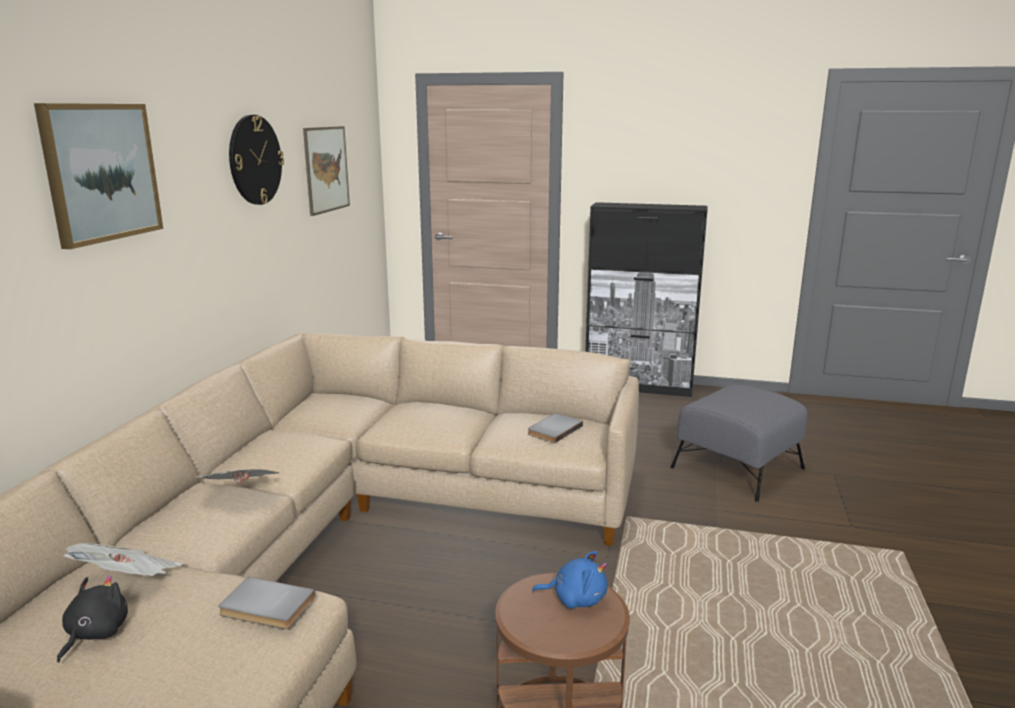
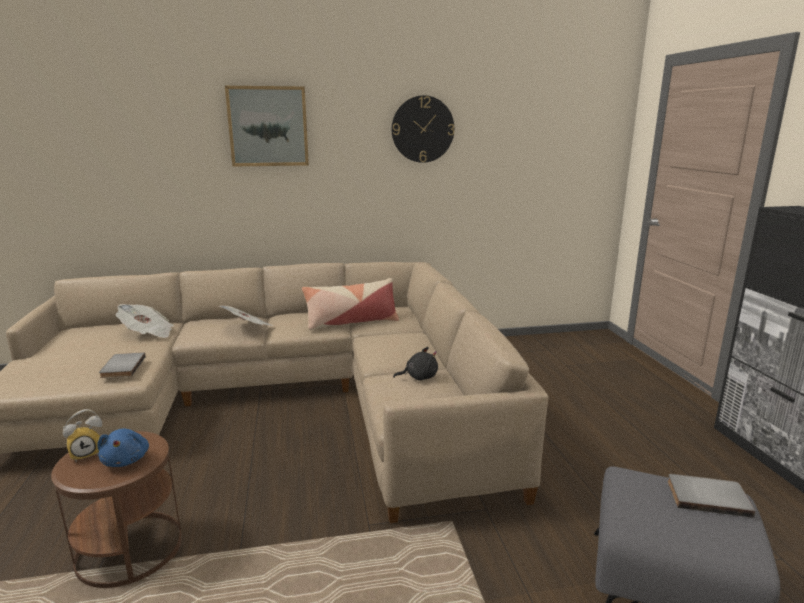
camera: 65 degrees right, 0 degrees up
(94, 634) = (97, 340): black plush toy -> black plush toy (419, 377)
(323, 428) = (351, 322): none -> pillow
(326, 169) = (525, 144): picture -> none
(540, 628) = (88, 453): none -> alarm clock
(553, 430) = (422, 394): grey book -> grey book (707, 496)

